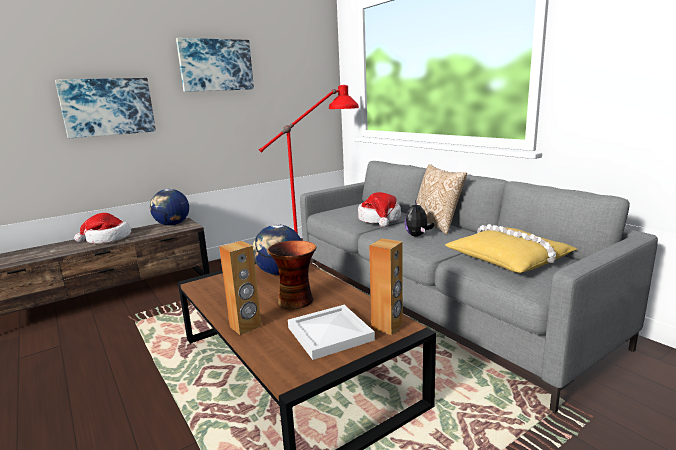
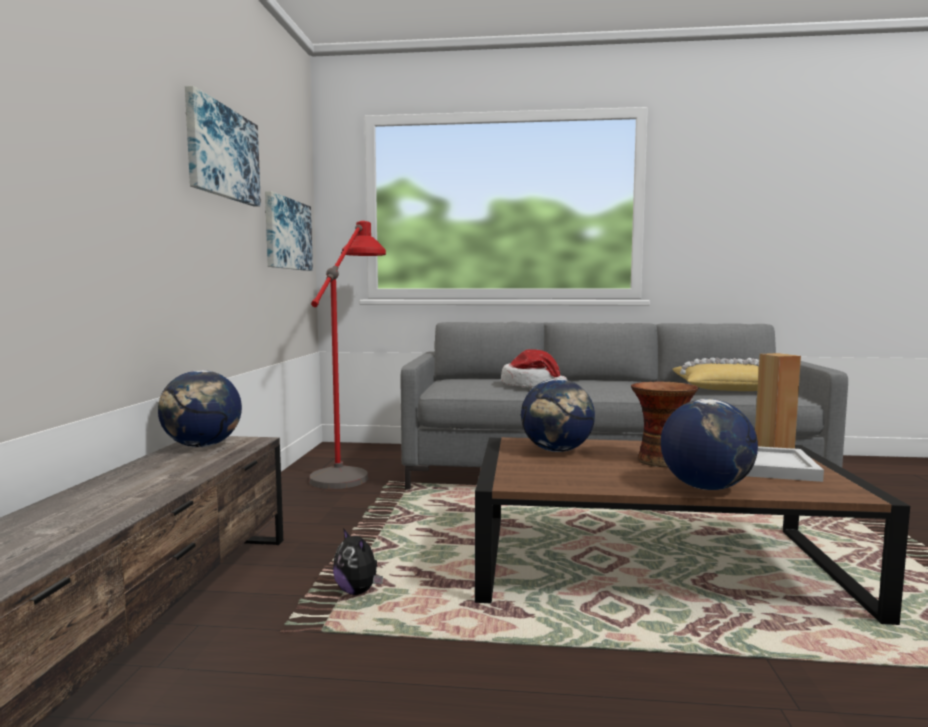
camera: 50 degrees left, 10 degrees down
(107, 239) = (132, 486): hat -> none
(108, 107) = (94, 184): picture -> picture (287, 234)
(245, 326) = (705, 487): brown speaker -> globe
(417, 235) = (613, 388): plush toy -> plush toy (358, 591)
(437, 224) = (594, 381): pillow -> none

